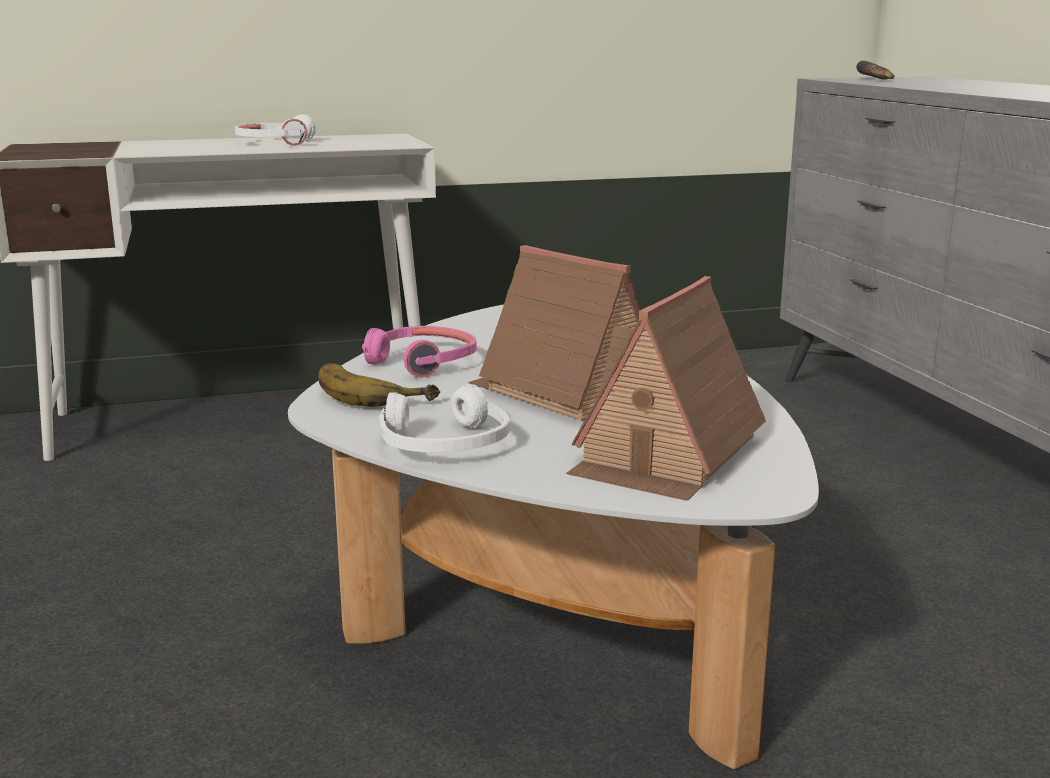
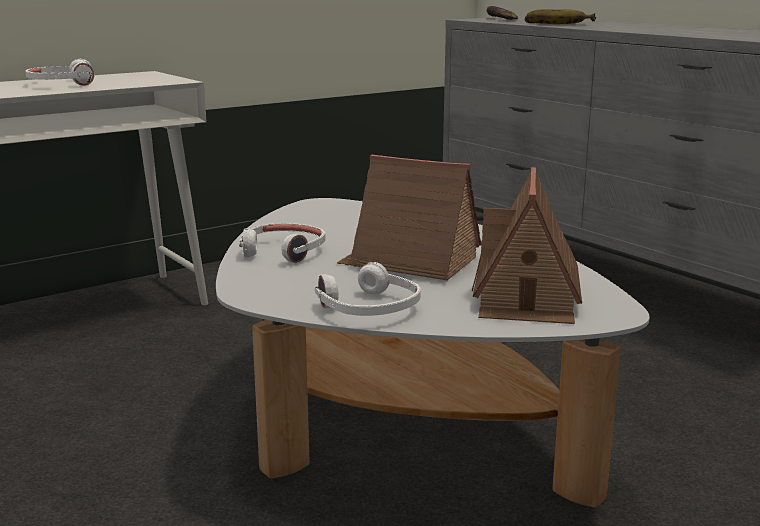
camera: 20 degrees left, 0 degrees up
(375, 392) = (274, 278): banana -> banana (558, 23)
(422, 362) = (283, 251): pink headphones -> white headphones

